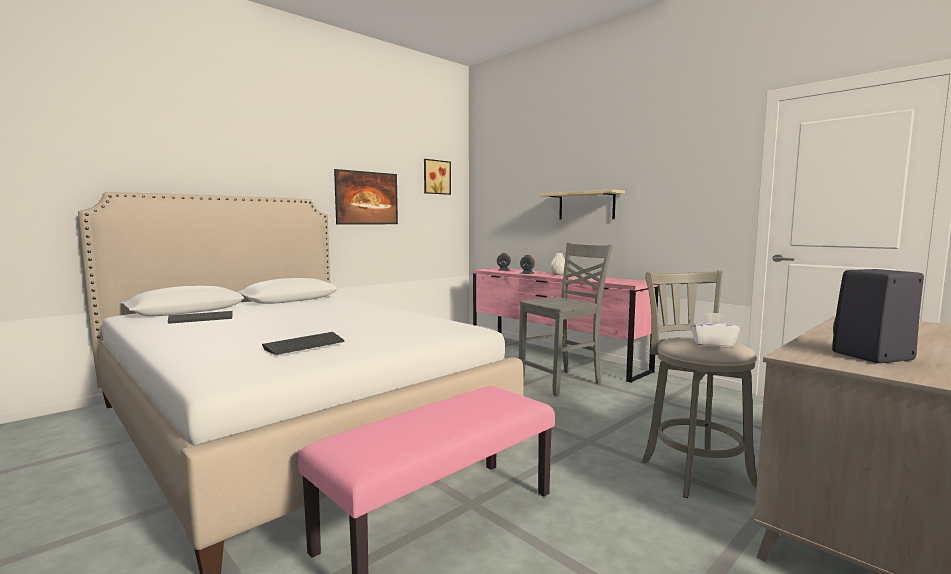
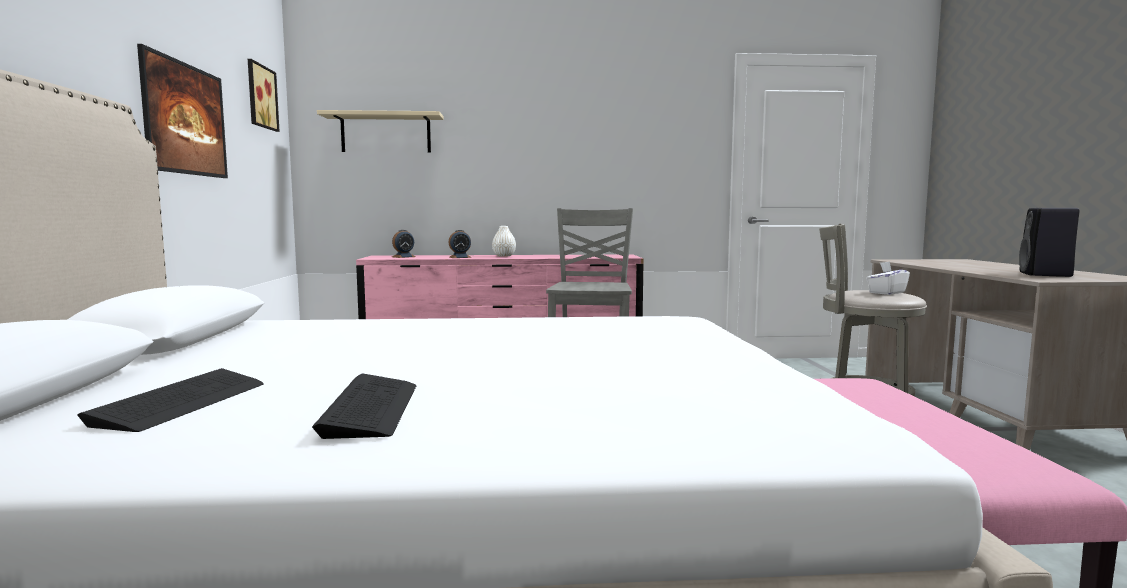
camera: 50 degrees left, 0 degrees up
(305, 345) = (688, 370): keyboard -> keyboard (371, 408)
(586, 205) = (528, 162): beige shelf -> beige shelf (386, 133)

